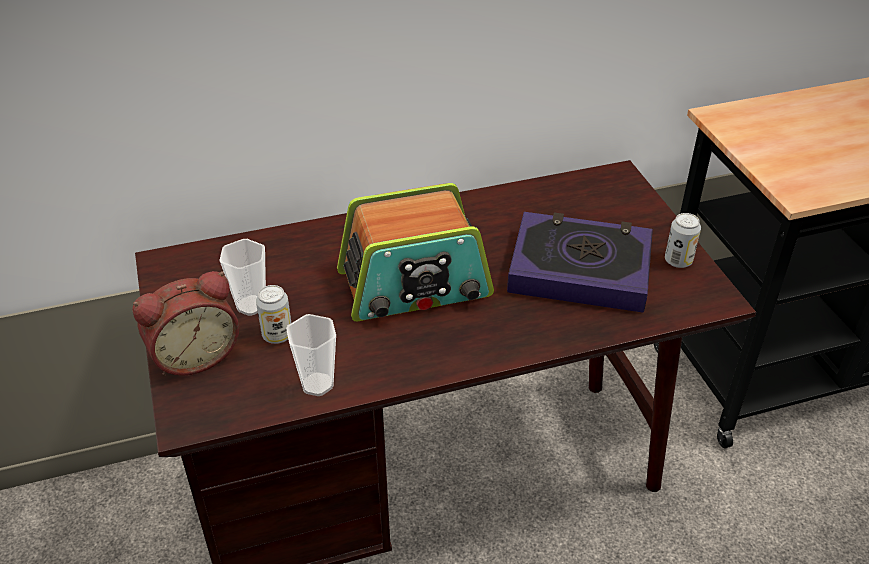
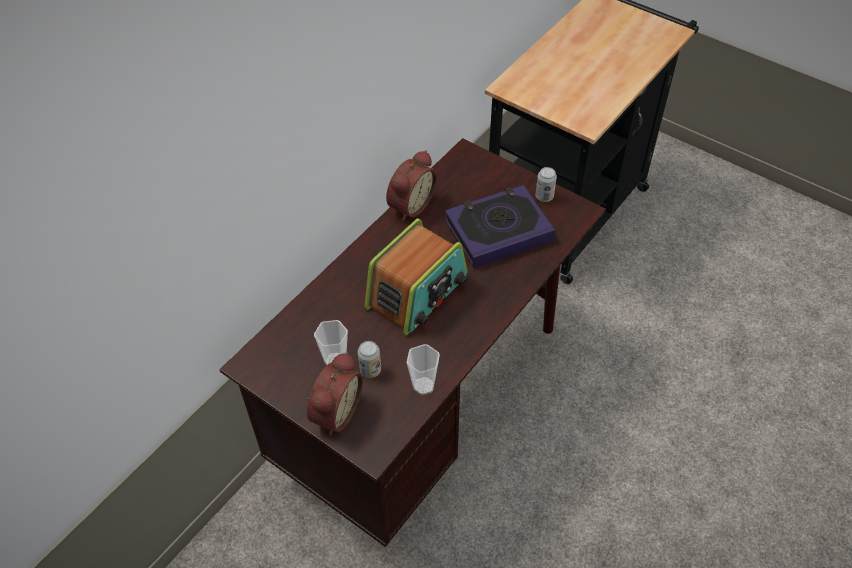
camera: 35 degrees left, 10 degrees up
(497, 196) = (409, 205): none -> alarm clock

